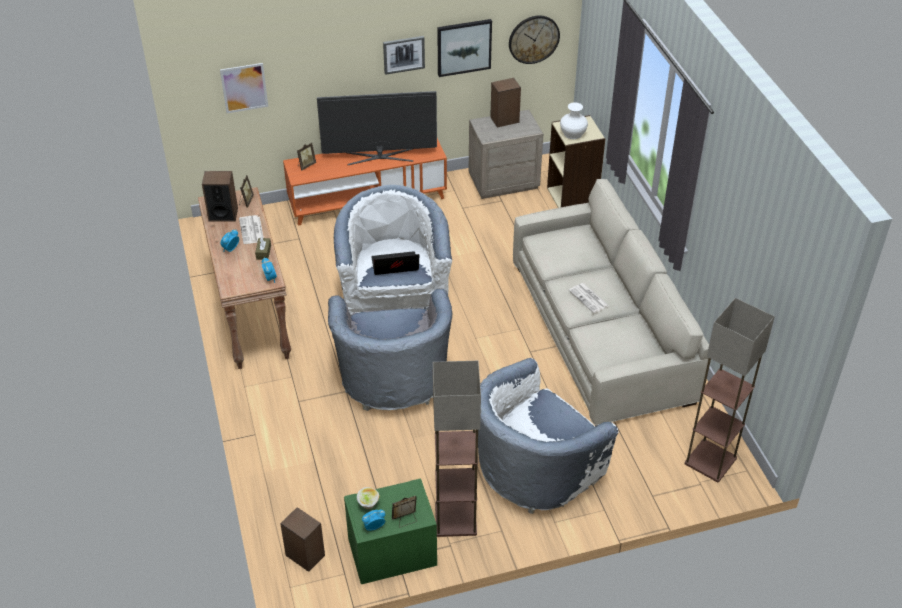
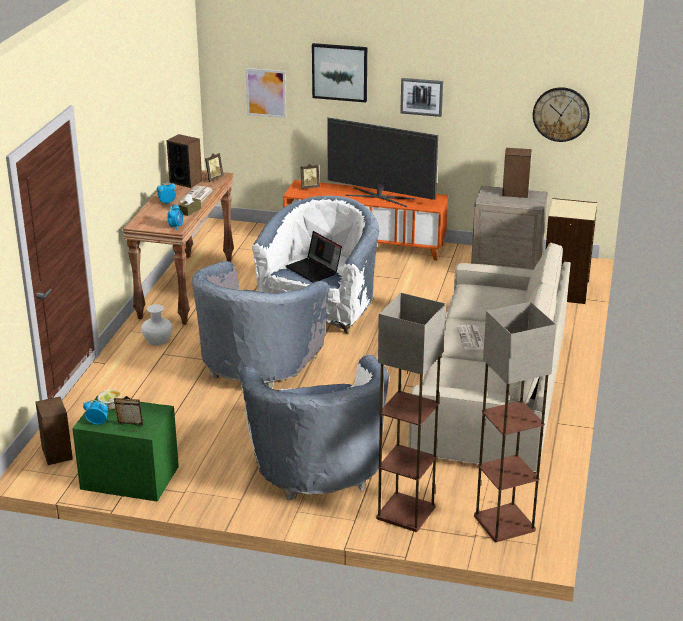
camera: 30 degrees right, 15 degrees down
(394, 267) = (314, 270): laptop -> laptop turned 150 degrees counterclockwise
(456, 519) = (209, 477): floor lamp -> floor lamp (406, 513)
(464, 47) = (484, 104): picture -> picture (340, 72)
(535, 472) = (317, 469): white armchair -> white armchair turned 90 degrees counterclockwise
(573, 133) = (564, 210): white vase -> white vase (157, 340)

